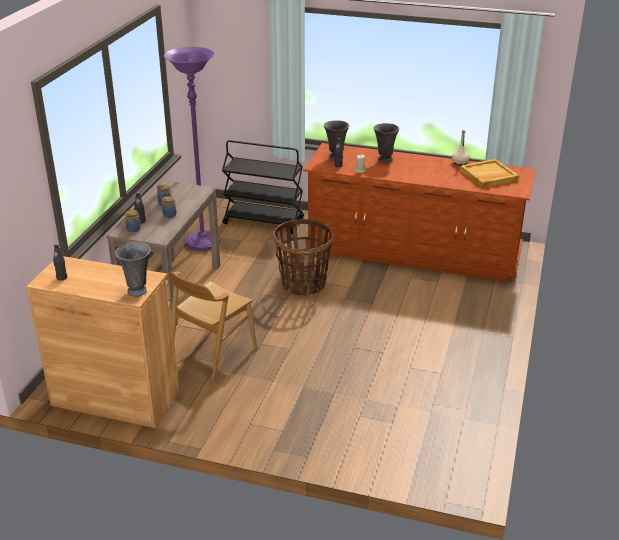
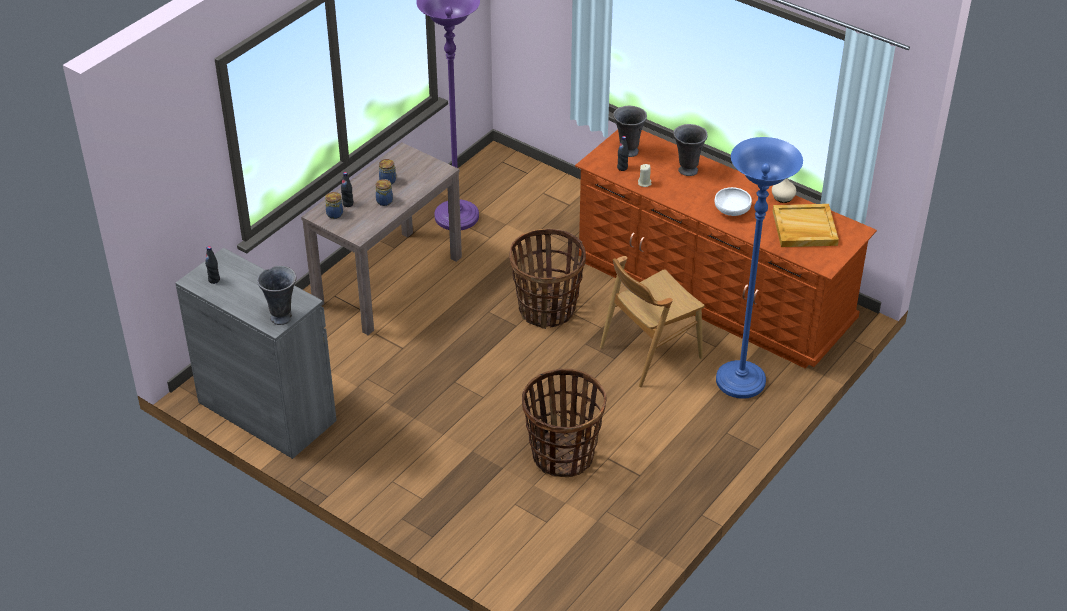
camera: 20 degrees right, 10 degrees up
(115, 398) = (267, 411): brown cabinet -> grey cabinet
(212, 353) = (394, 381): brown chair -> brown chair (650, 352)
(264, 221) = (548, 201): black cart -> none
(374, 373) = (562, 455): none -> basket
(432, 175) = (732, 210): none -> white bowl
(470, 299) = (740, 382): none -> blue floor lamp

